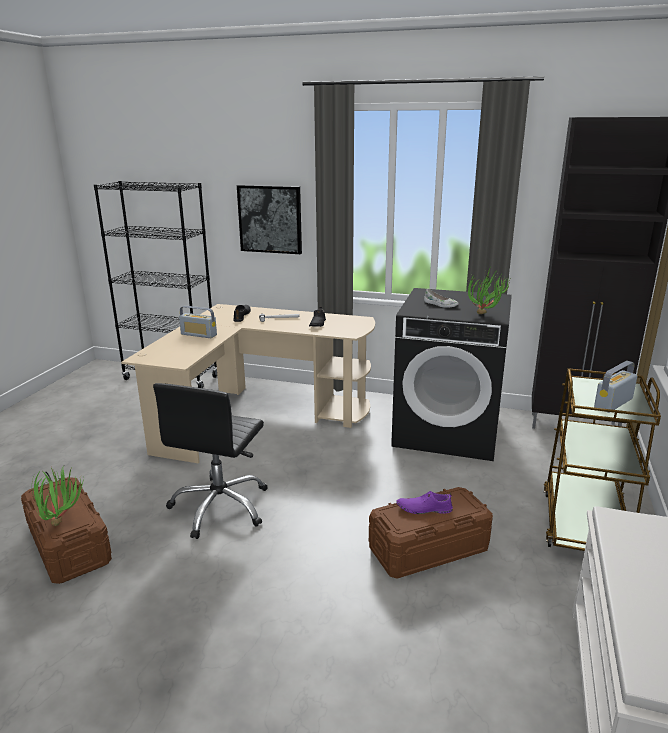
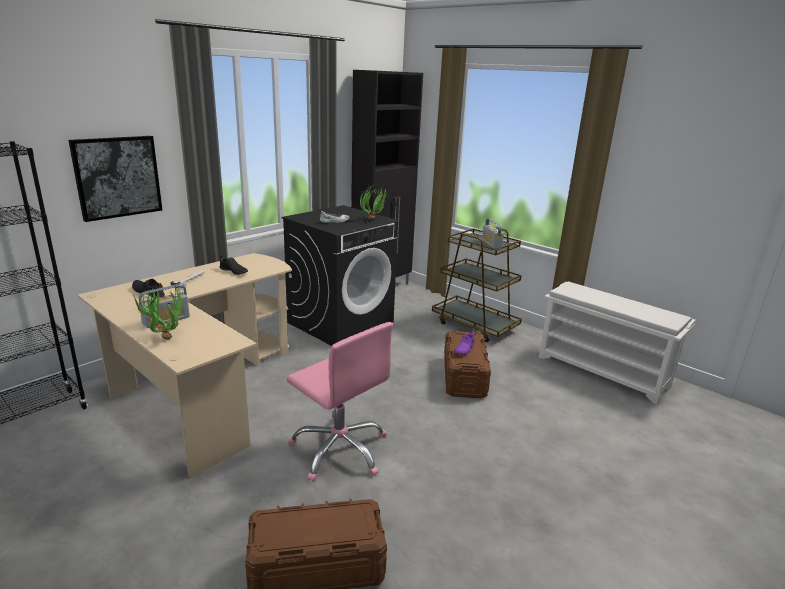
camera: 65 degrees left, 0 degrees up
(62, 520) = (345, 527): potted plant -> potted plant (164, 336)
(220, 507) = (340, 449): black office chair -> pink office chair

